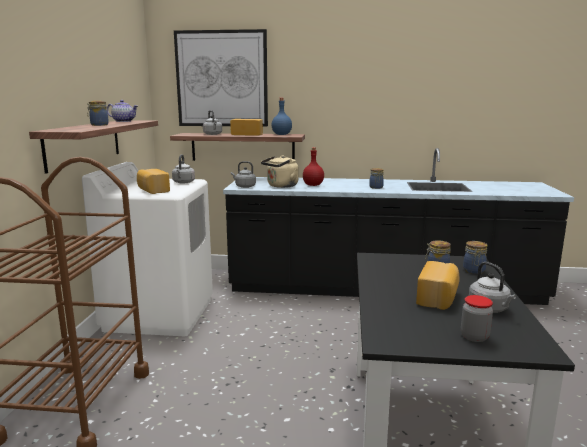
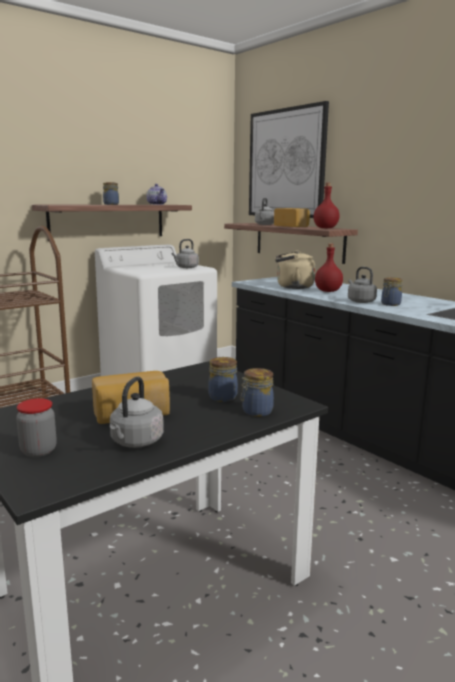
camera: 45 degrees right, 0 degrees up
(152, 190) = (141, 269): bread -> none
(244, 186) = (258, 282): grey kettle -> grey kettle (360, 301)
(281, 134) = (325, 228): blue bottle -> red bottle

